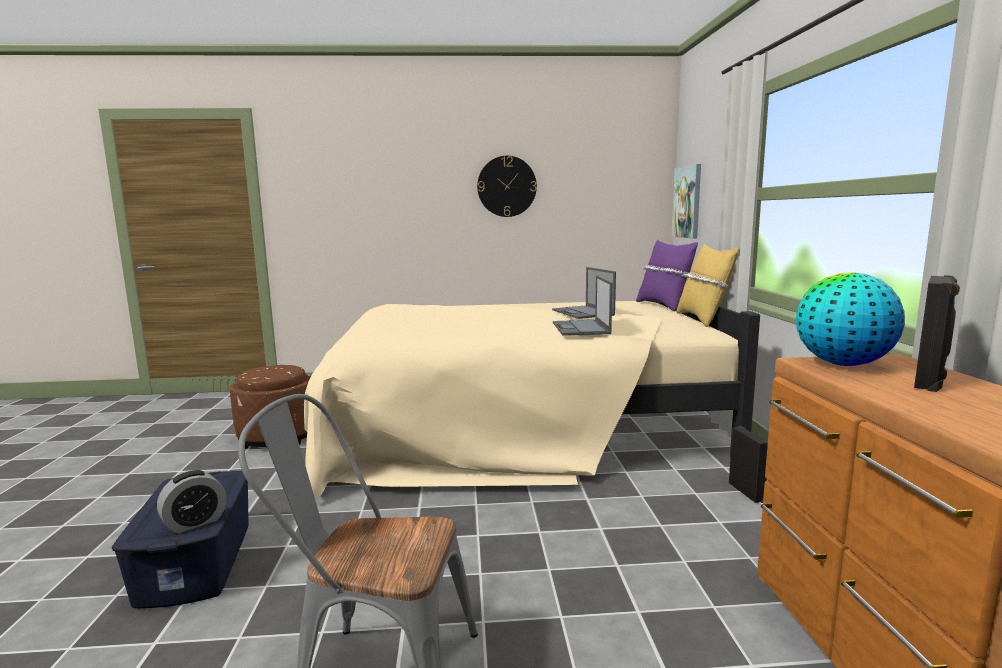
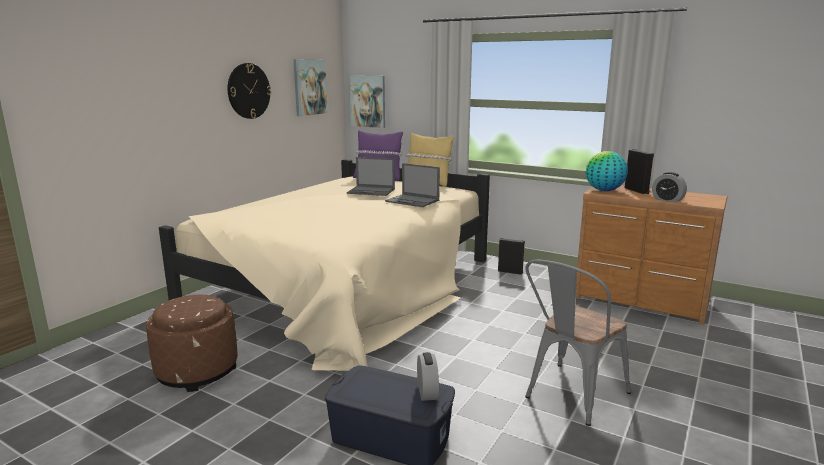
camera: 55 degrees left, 5 degrees up
(605, 184) = (309, 87): none -> picture
(929, 411) = (667, 200): none -> alarm clock

